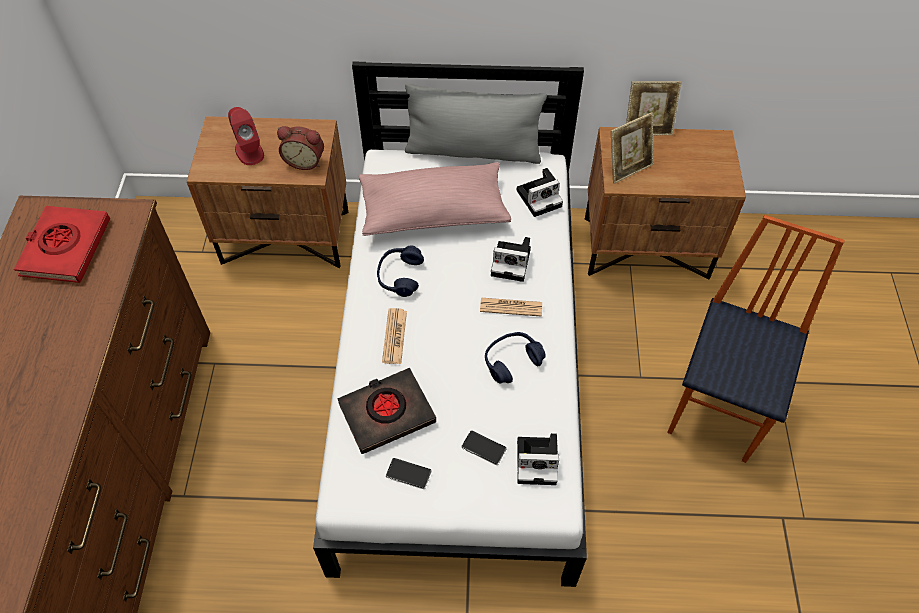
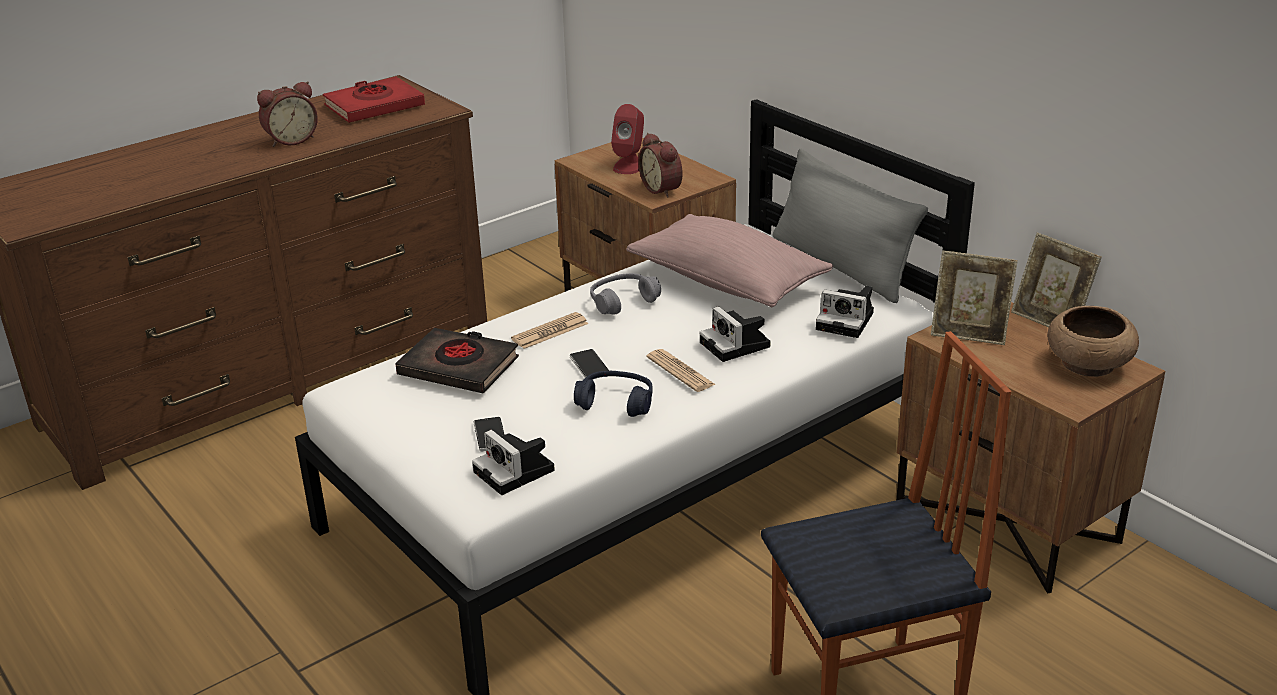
camera: 50 degrees right, 25 degrees down
(59, 336) = (291, 140): none -> alarm clock
(400, 276) = (623, 302): blue headphones -> grey headphones
(408, 474) = (408, 410): phone -> phone (589, 365)
(701, 151) = (1088, 365): none -> brown bowl

